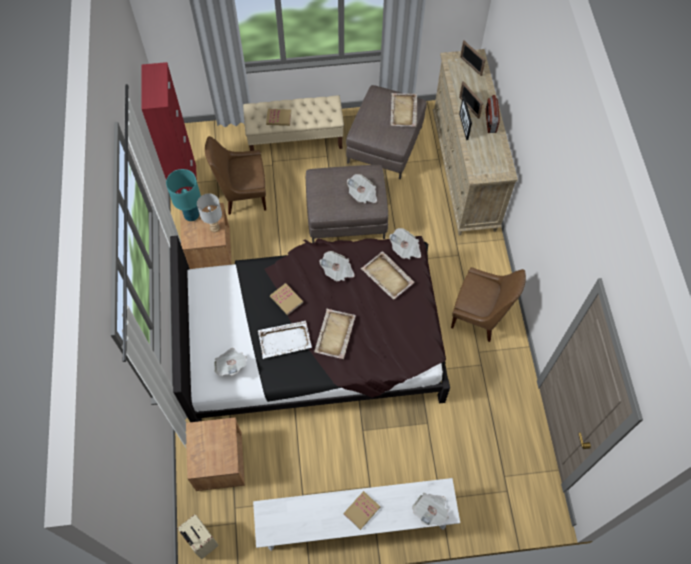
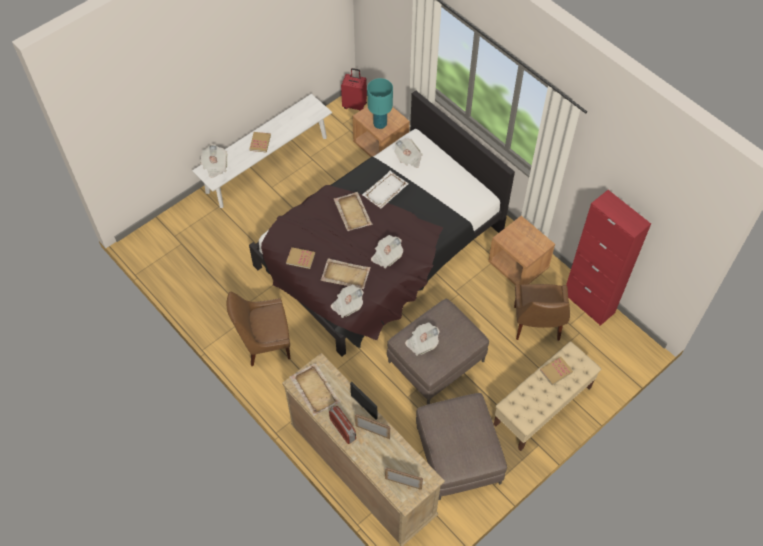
camera: 145 degrees right, 5 degrees down
(191, 215) = (539, 243): turquoise table lamp -> turquoise table lamp (380, 124)
(201, 541) = (355, 105): beige suitcase -> red suitcase
(215, 228) = (512, 244): grey table lamp -> none
(243, 195) = (536, 325): brown chair -> brown chair turned 135 degrees clockwise
(286, 299) = (407, 215): book -> book (300, 258)
(403, 111) = (450, 451): beige tray -> beige tray (314, 389)

